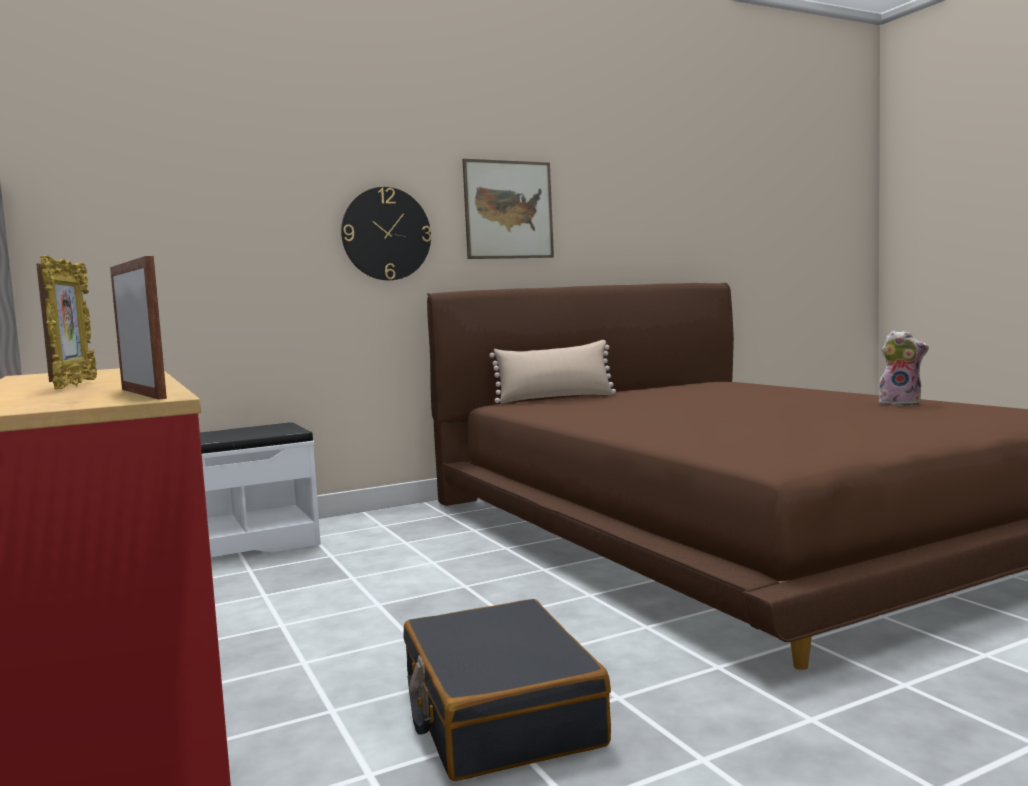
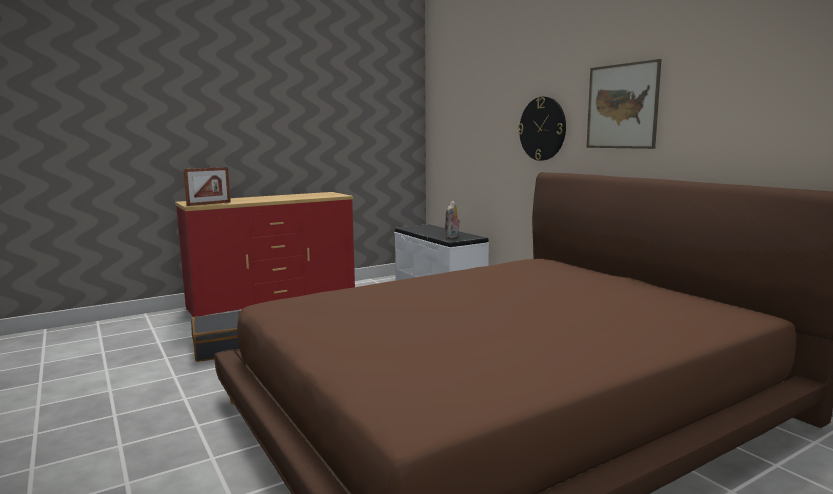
camera: 85 degrees right, 5 degrees up
(74, 386) = (257, 199): picture frame -> none
(555, 398) = (573, 268): beige pillow -> none
(901, 403) = (502, 359): plush toy -> plush toy (452, 236)

